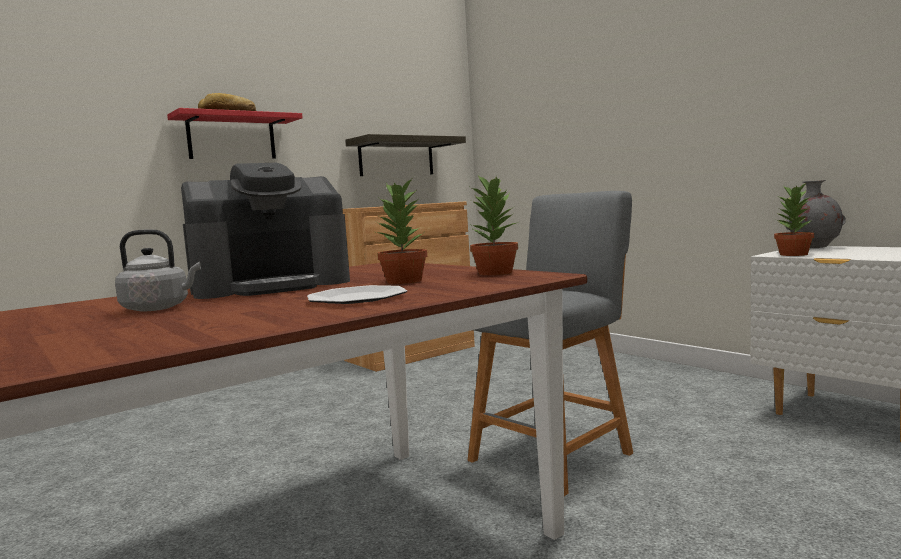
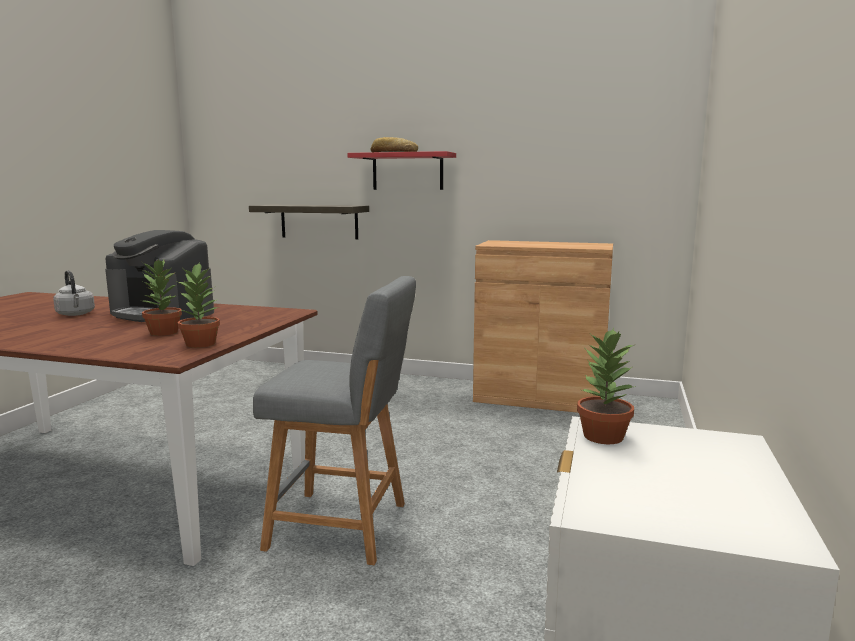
camera: 55 degrees right, 5 degrees up
(357, 298) = (81, 337): plate -> none
(396, 157) = (577, 189): shelf -> shelf (319, 221)
(814, 248) = (720, 444): grey vase -> none

